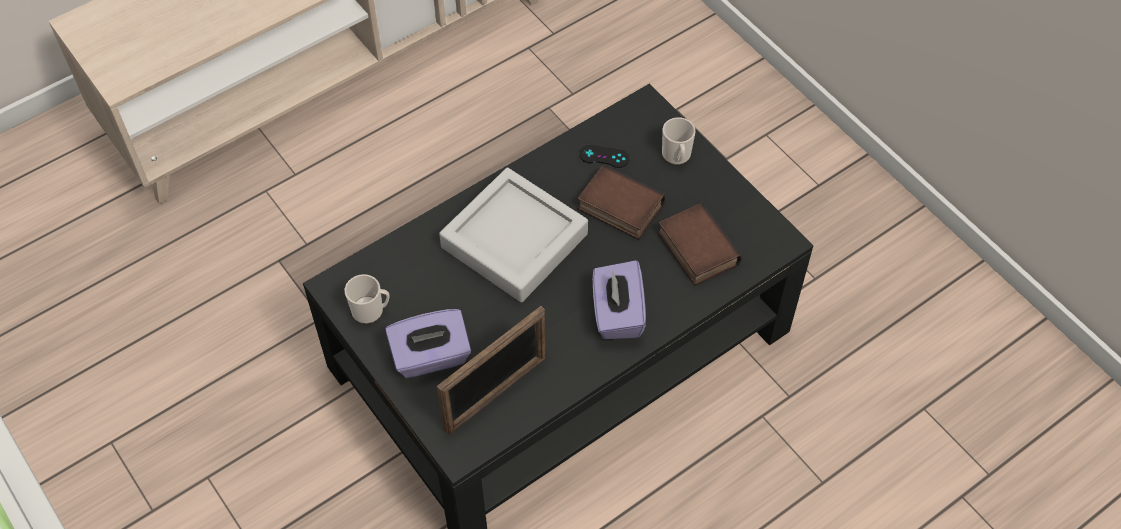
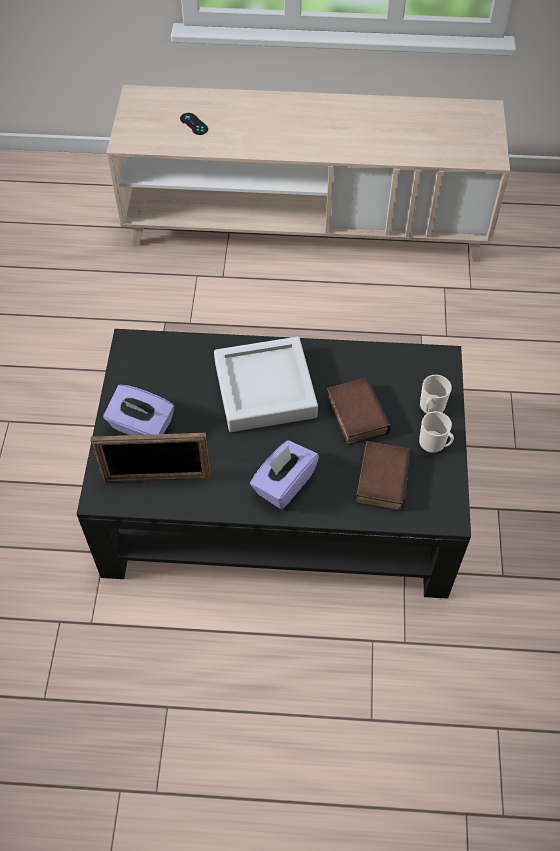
camera: 40 degrees right, 0 degrees up
(371, 310) = (135, 372): mug -> mug (434, 444)
(604, 156) = (379, 374): black game controller -> black game controller (194, 124)

